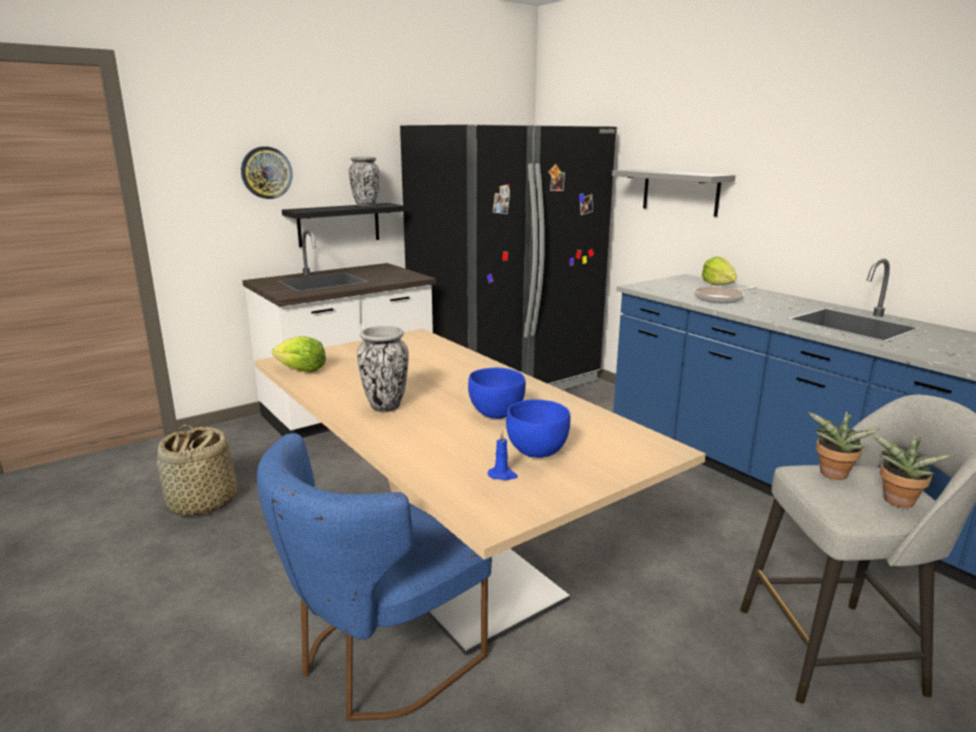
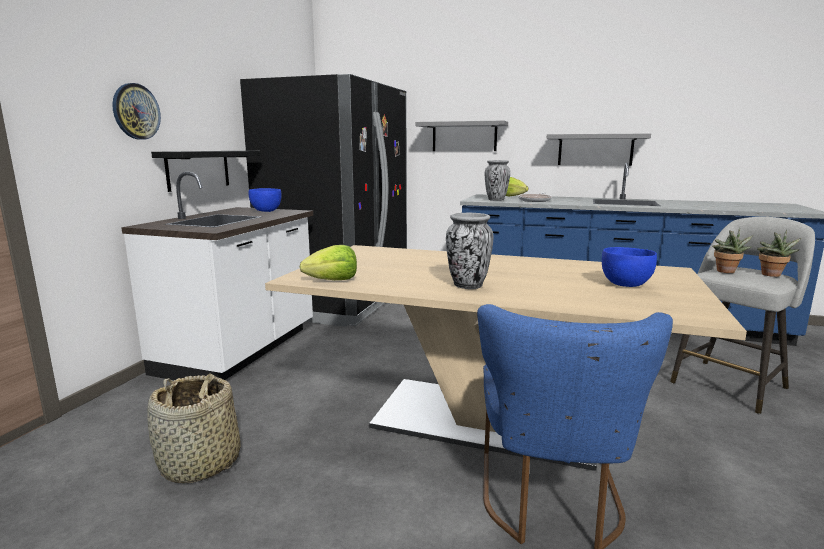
camera: 35 degrees left, 5 degrees down
(366, 205) = (225, 150): vase -> vase (496, 200)
(496, 413) = (546, 274): blue bowl -> blue bowl (266, 211)
(502, 475) = (645, 298): blue candle -> none
(853, 229) = (595, 150): none -> grey shelf

